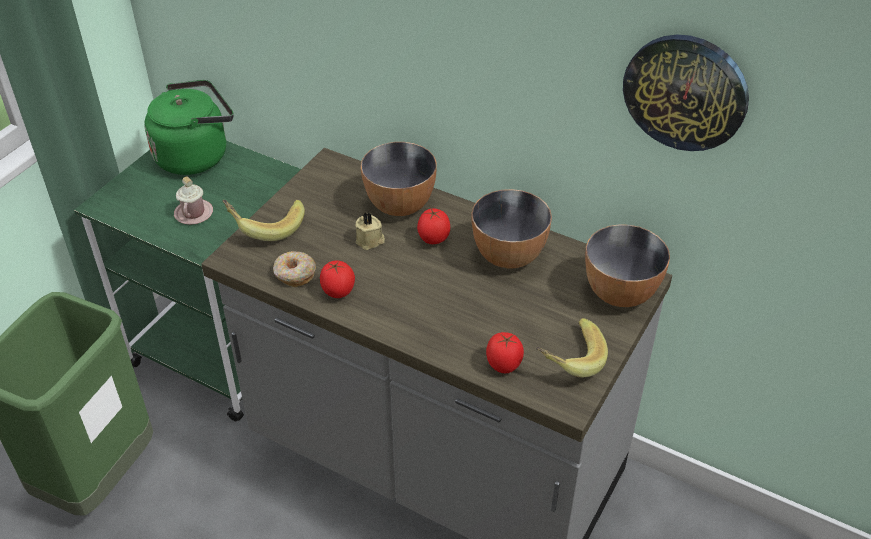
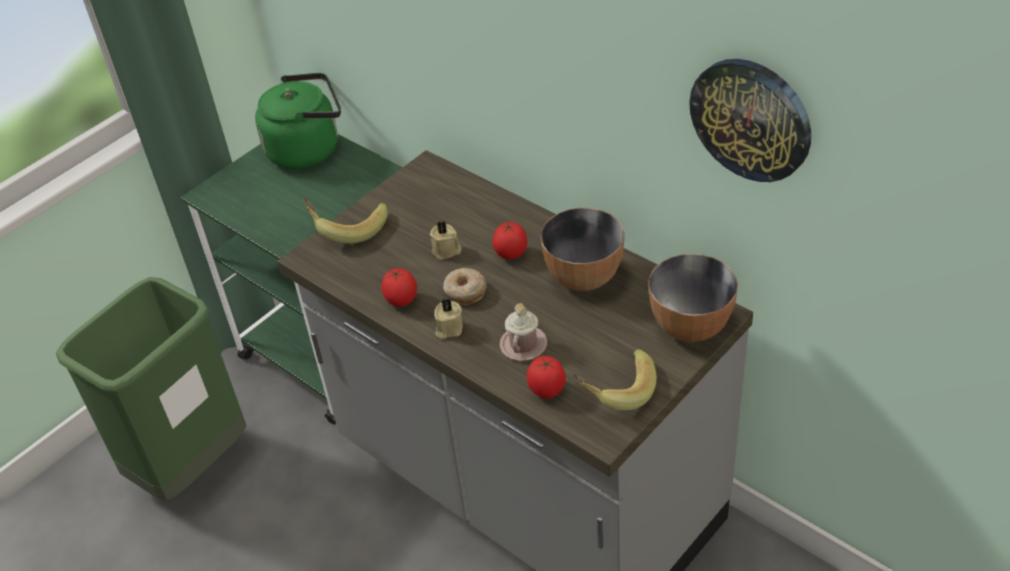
camera: 15 degrees right, 0 degrees up
(194, 213) = (292, 209): pink mug -> pink mug (523, 345)
(294, 274) = (363, 279): donut -> donut (465, 291)
(392, 315) = (448, 329): none -> beige candle
(400, 205) = (487, 215): bowl -> none

